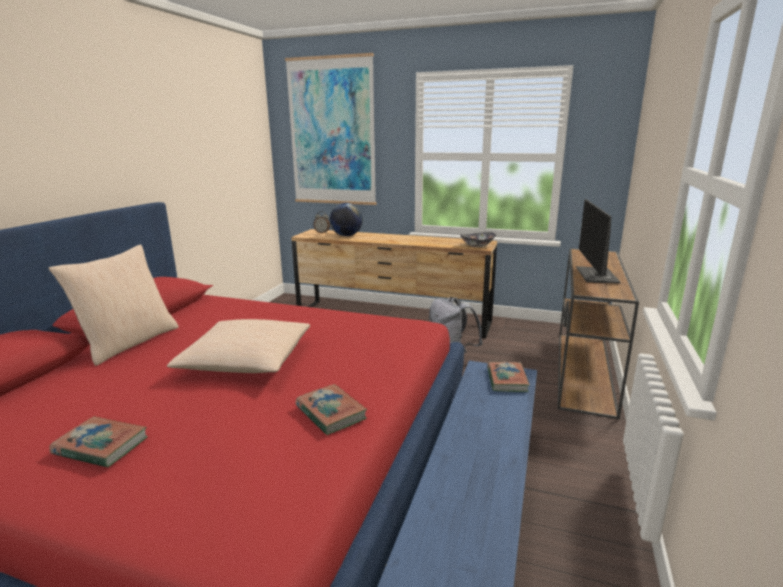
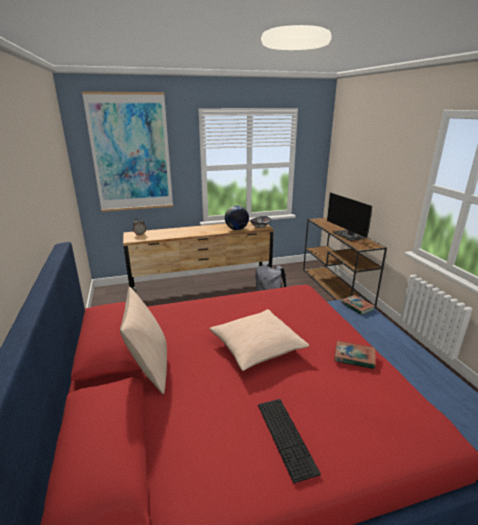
camera: 35 degrees left, 5 degrees up
(101, 446) = (285, 436): book -> keyboard
(346, 236) = (164, 234): globe -> globe (236, 229)

